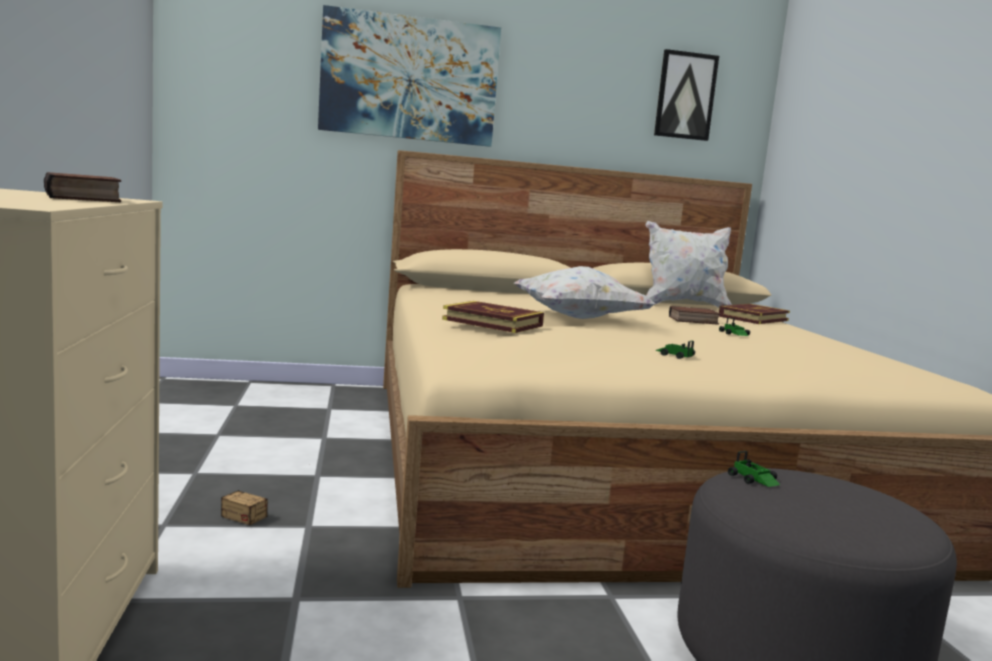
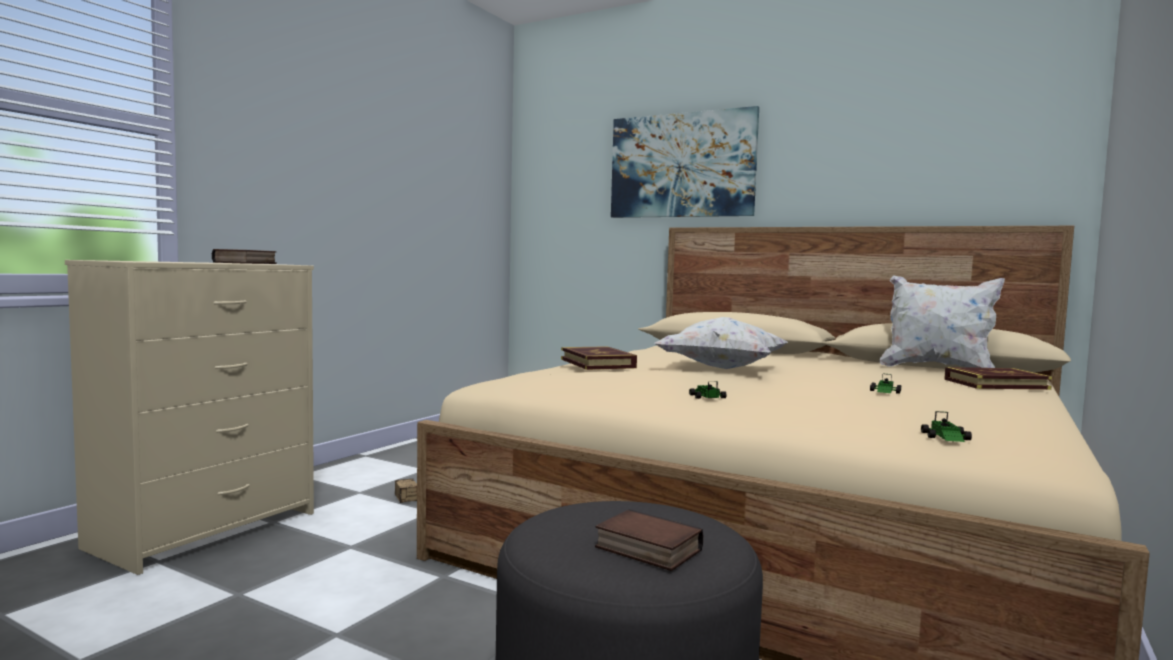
camera: 40 degrees right, 5 degrees down
(685, 96) = (972, 135): picture -> none
(693, 320) = (880, 379): book -> book (645, 549)
(756, 479) = (617, 507): toy car -> toy car (947, 437)

